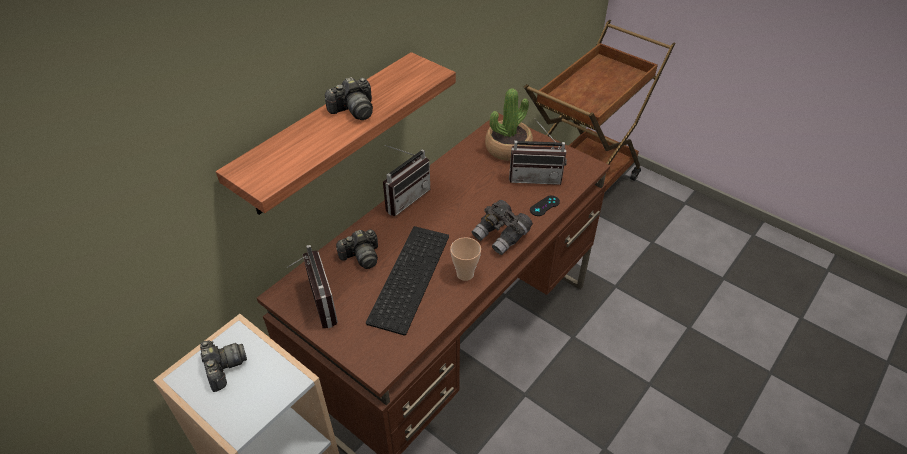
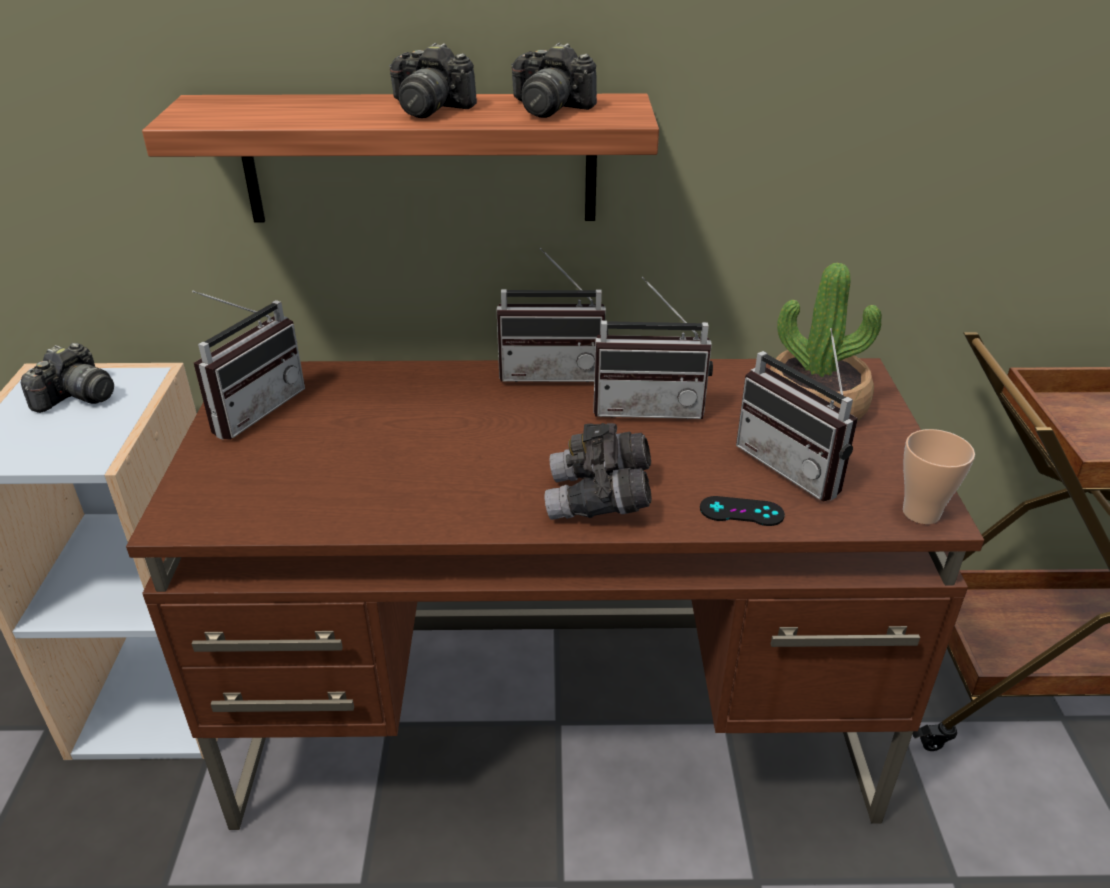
camera: 50 degrees right, 10 degrees down
(361, 257) = (386, 397): camera -> camera (549, 108)
(408, 276) = (393, 454): keyboard -> none
(460, 187) = (649, 406): none -> radio
(465, 274) = (462, 505): cup -> cup (921, 513)

